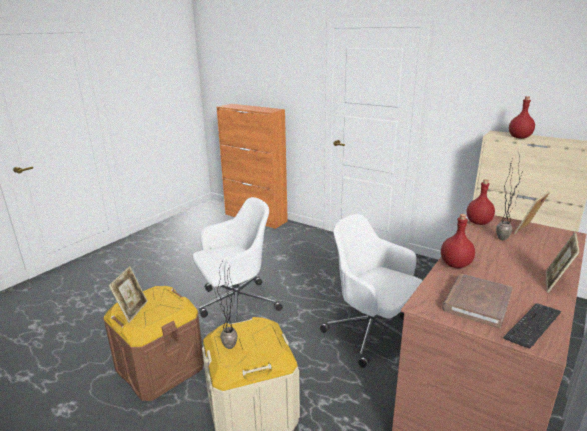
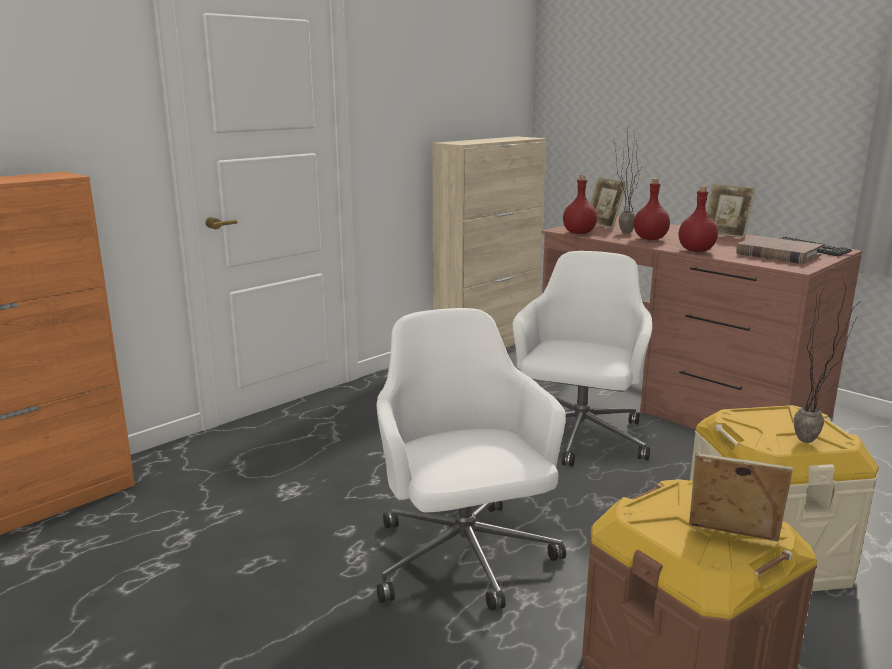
camera: 80 degrees left, 5 degrees down
(372, 333) = (578, 439): white office chair -> white office chair turned 150 degrees clockwise
(519, 137) = (480, 141): red bottle -> red bottle (649, 239)

